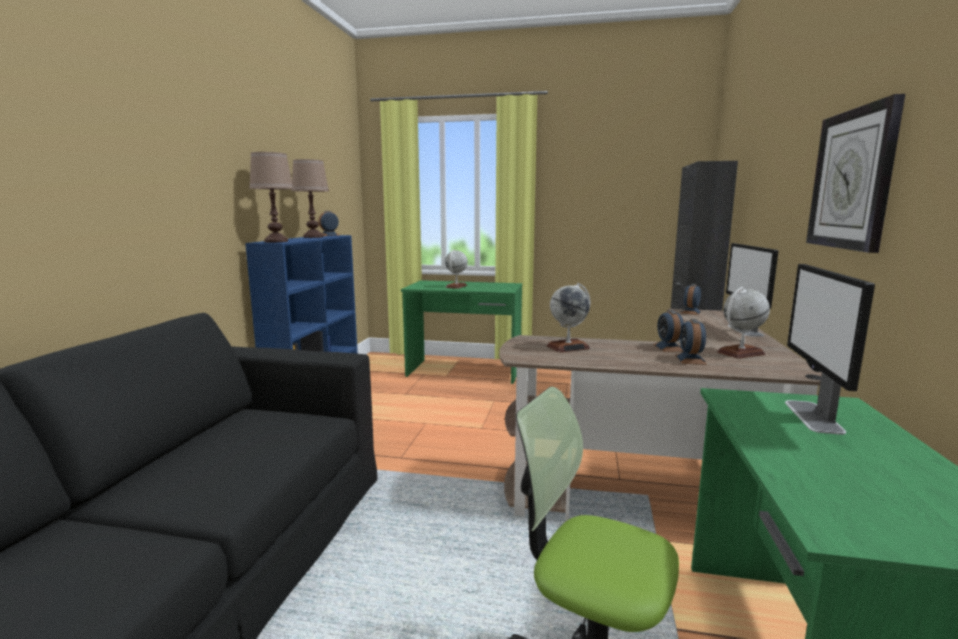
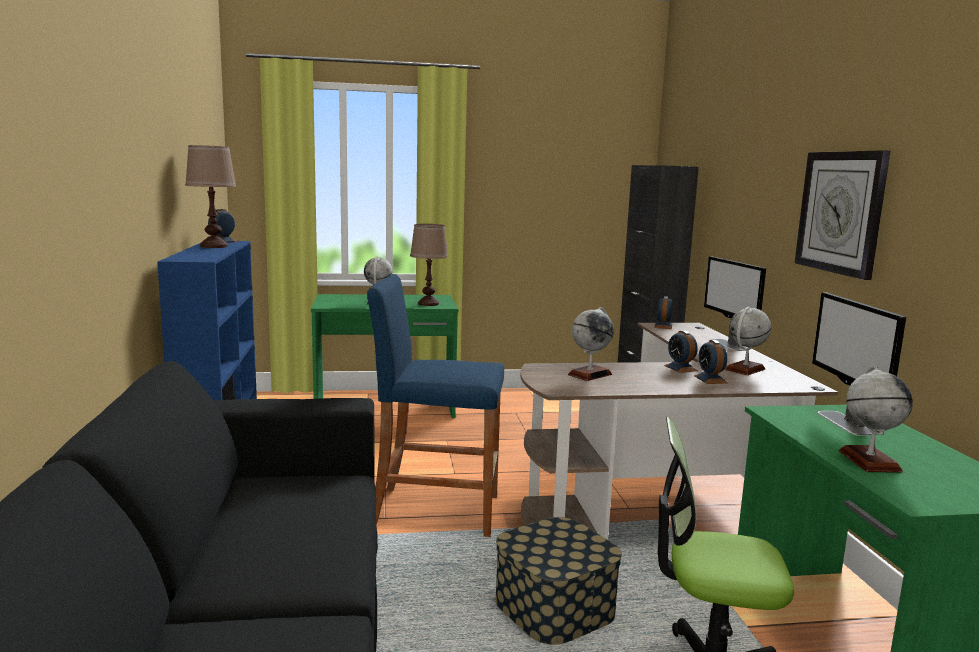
camera: 20 degrees left, 0 degrees up
(276, 241) = (194, 258): brown table lamp -> brown table lamp (428, 304)
(444, 457) = (436, 511): none -> blue stool
(486, 564) = (554, 607): none -> storage box
(806, 465) = (869, 461): none -> globe

